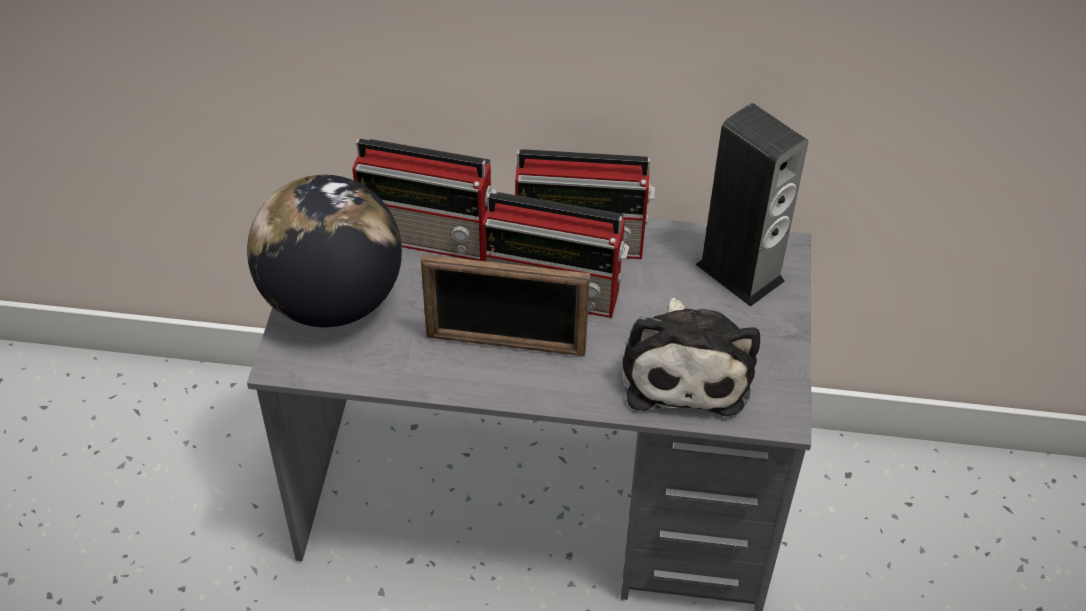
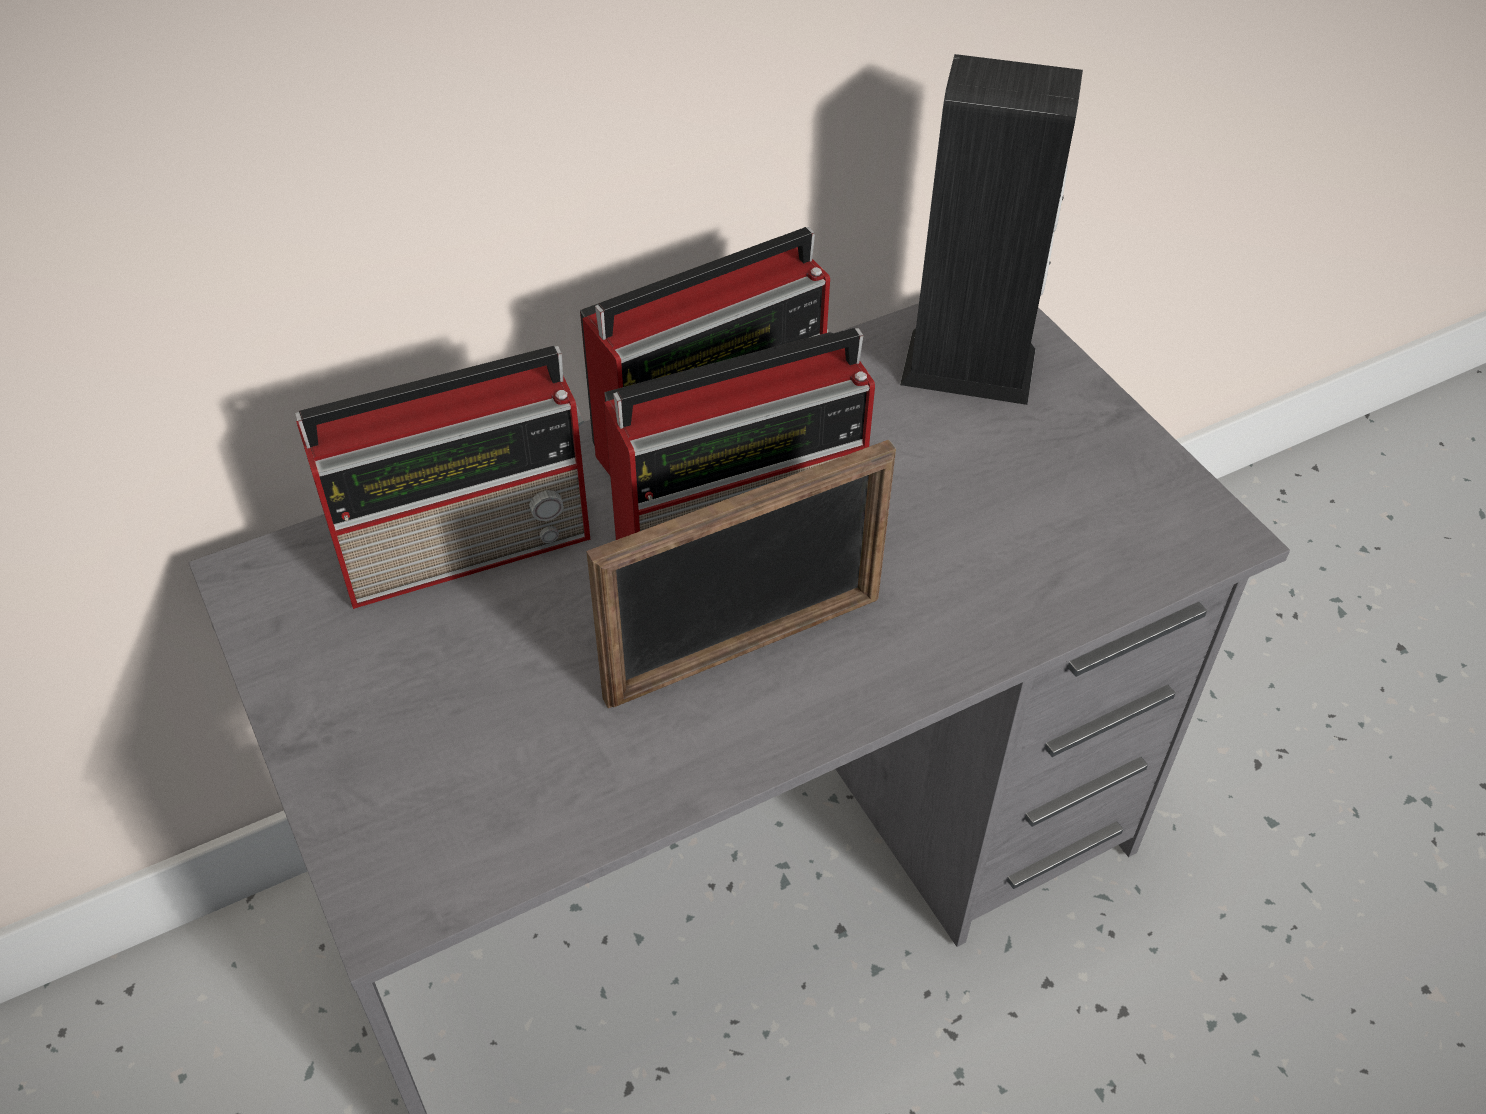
camera: 35 degrees left, 0 degrees up
(332, 301) = (390, 739): globe -> none
(686, 368) = (1032, 536): plush toy -> none

